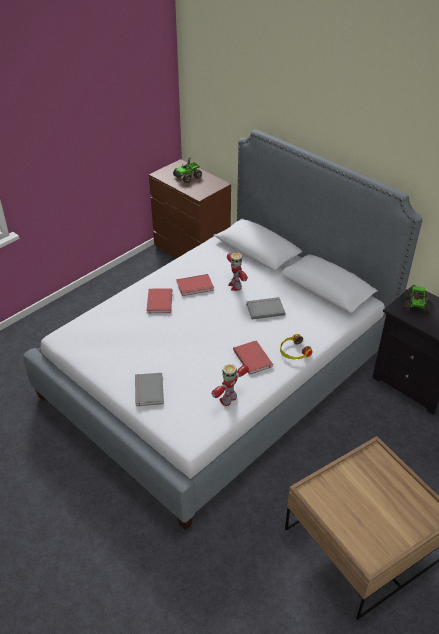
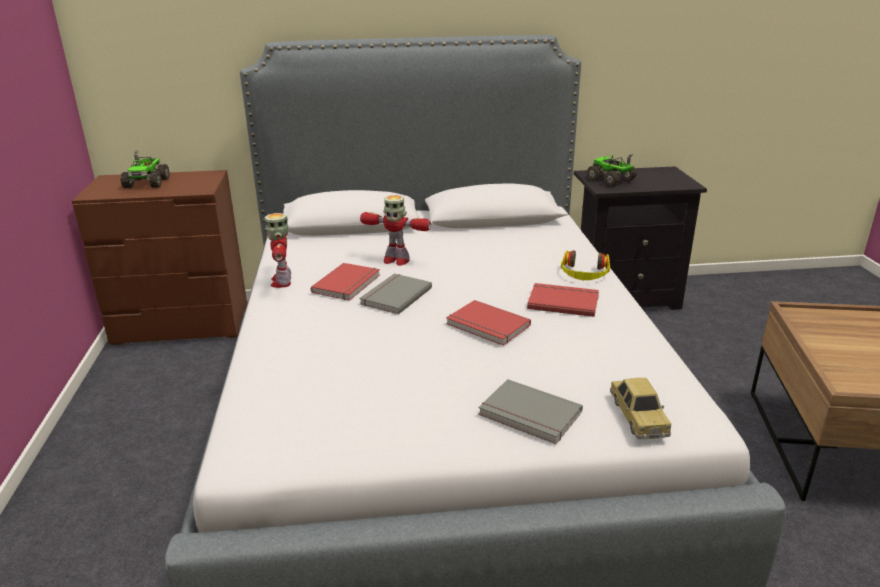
camera: 50 degrees left, 15 degrees down
(158, 302) = (329, 322): red book -> red book (487, 326)
(177, 421) = (638, 416): none -> toy car
(228, 399) = (630, 351): toy robot -> toy robot (282, 281)
(265, 309) = (474, 260): grey book -> grey book (394, 296)

